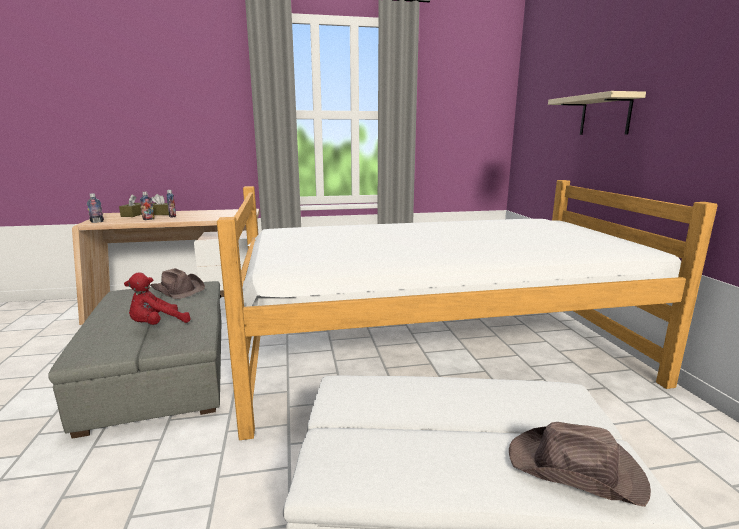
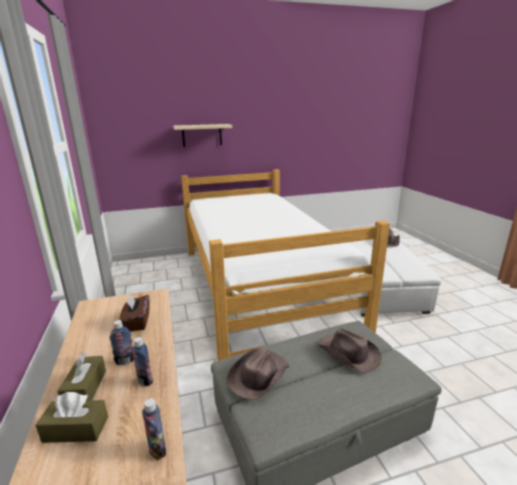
camera: 95 degrees left, 5 degrees up
(157, 325) = (348, 353): red plush toy -> brown hat
(212, 216) = (137, 322): none -> brown tissue box

